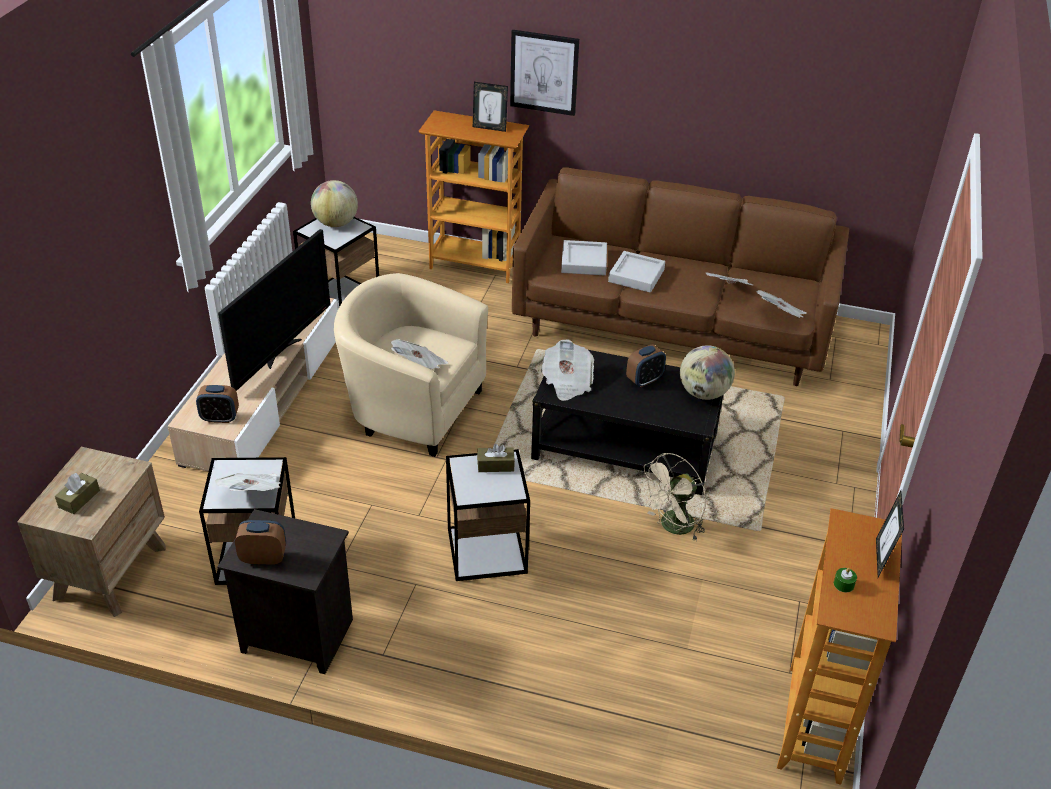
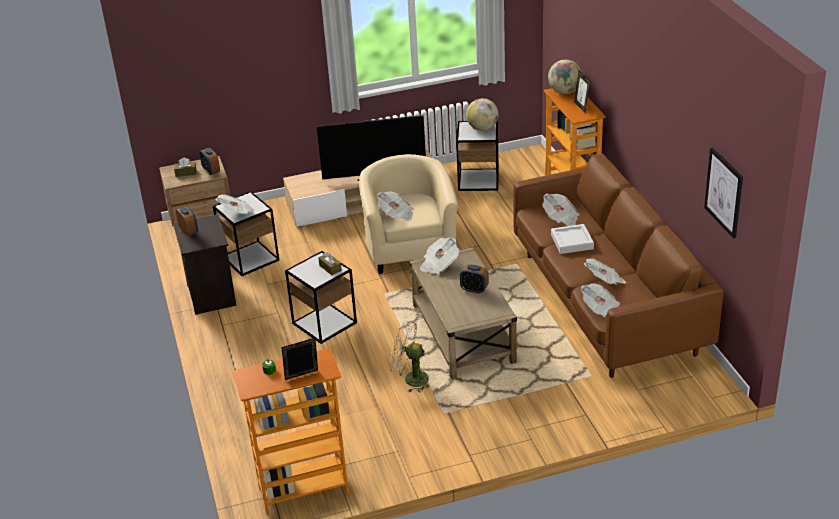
camera: 60 degrees right, 5 degrees down
(220, 418) = (304, 187): alarm clock -> alarm clock (211, 171)
(544, 72) = (613, 81): picture -> picture (724, 192)
(584, 262) = (561, 219): grey tray -> newspaper
(625, 447) = (463, 333): black coffee table -> beige coffee table
(703, 393) = (487, 315): globe -> globe (564, 92)

